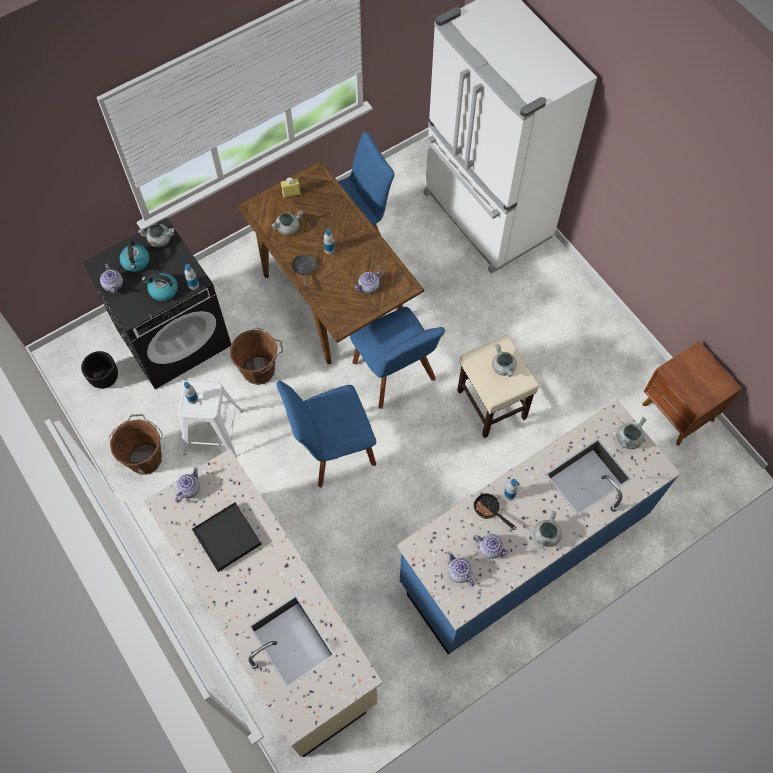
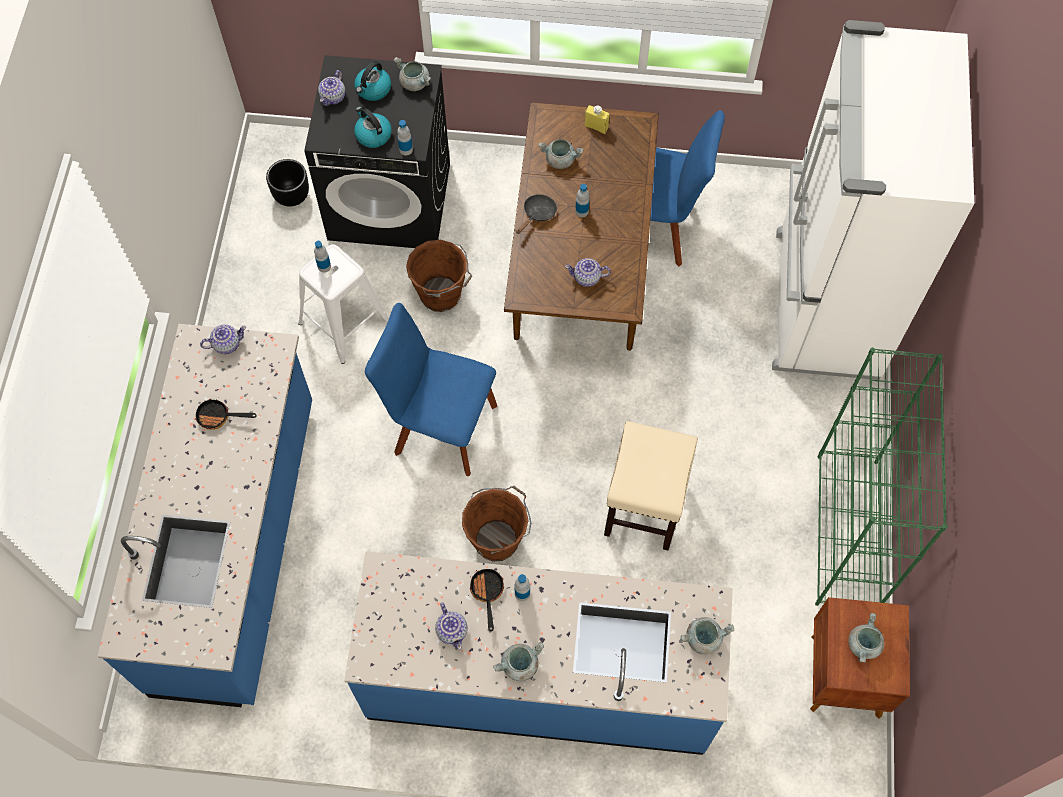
camera: 40 degrees right, 0 degrees up
(145, 457) = (261, 299): brown bucket -> brown bucket (497, 539)
(227, 537) = (218, 417): black tray -> frying pan
(273, 619) = (238, 546): beige counter -> blue counter
(395, 374) = (572, 400): blue chair -> none
(459, 573) = (399, 629): teapot -> none
(503, 367) = (659, 467): grey cooking pot -> grey cooking pot (863, 645)
(610, 334) = (847, 532): none -> green bookcase

